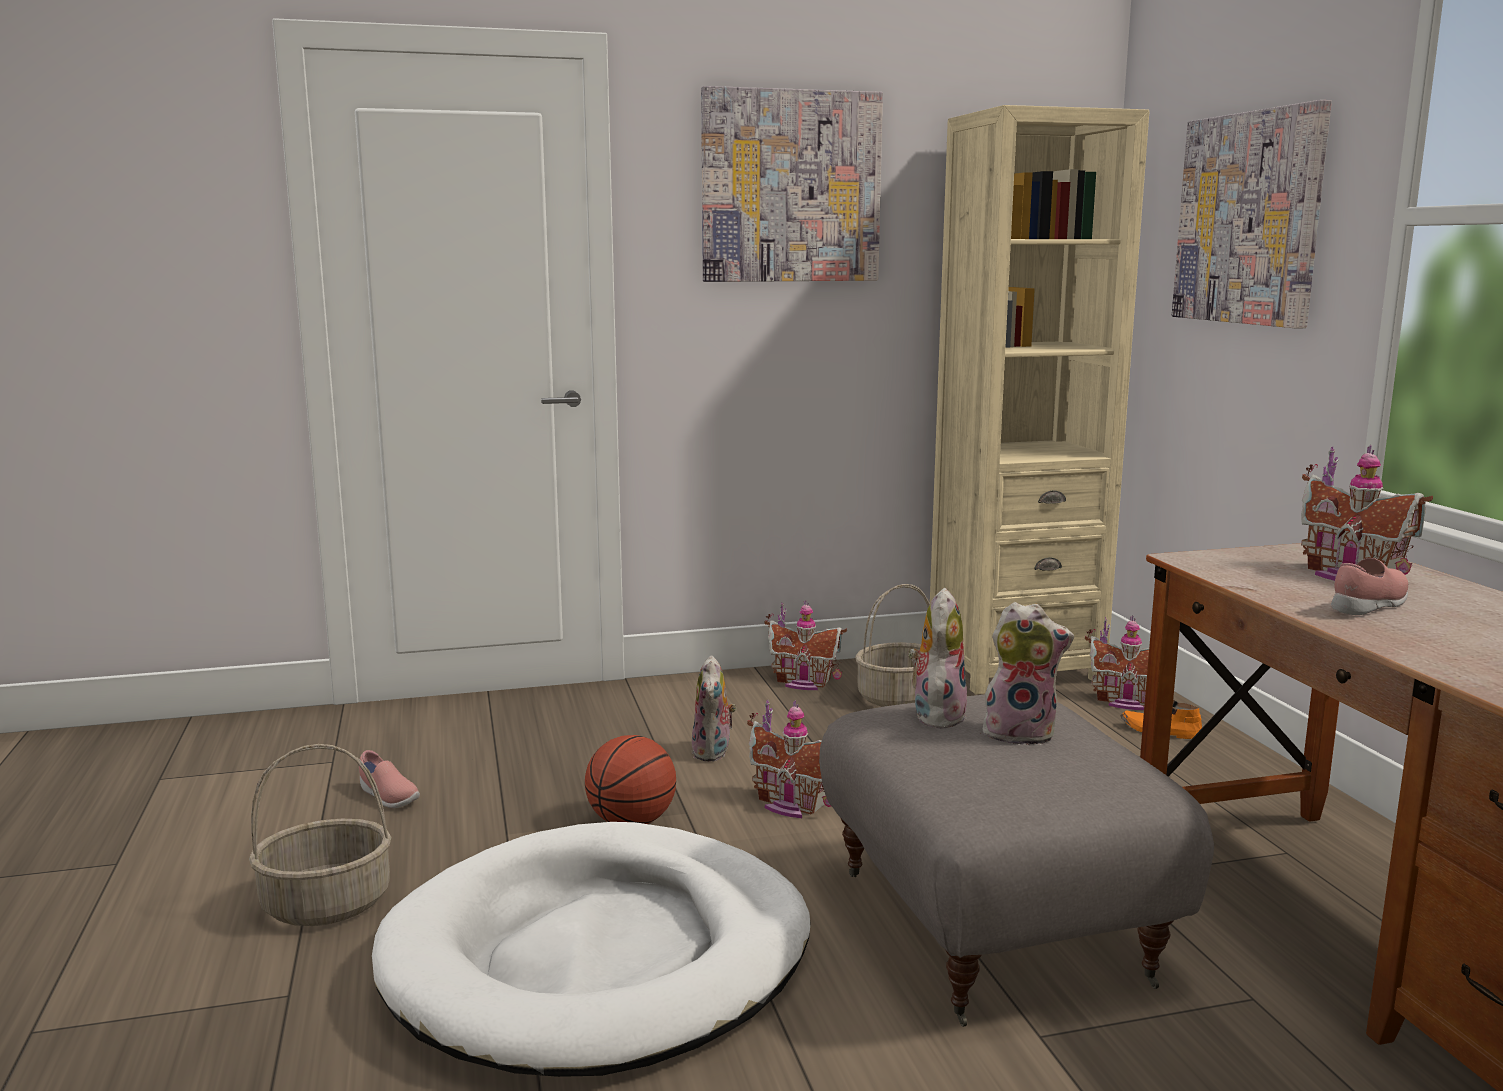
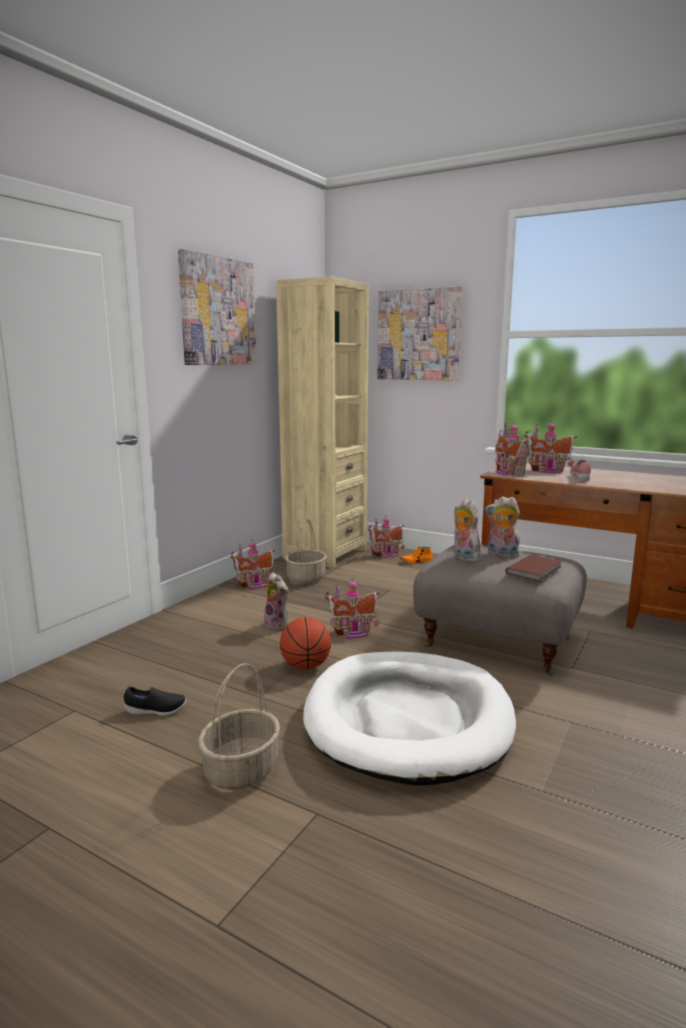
camera: 45 degrees left, 0 degrees up
(388, 797) = (155, 711): pink shoe -> black shoe
(999, 779) = (535, 570): none -> brown book
(1021, 733) = (501, 555): plush toy -> plush toy turned 120 degrees counterclockwise
(1228, 561) = (508, 473): none -> toy house

